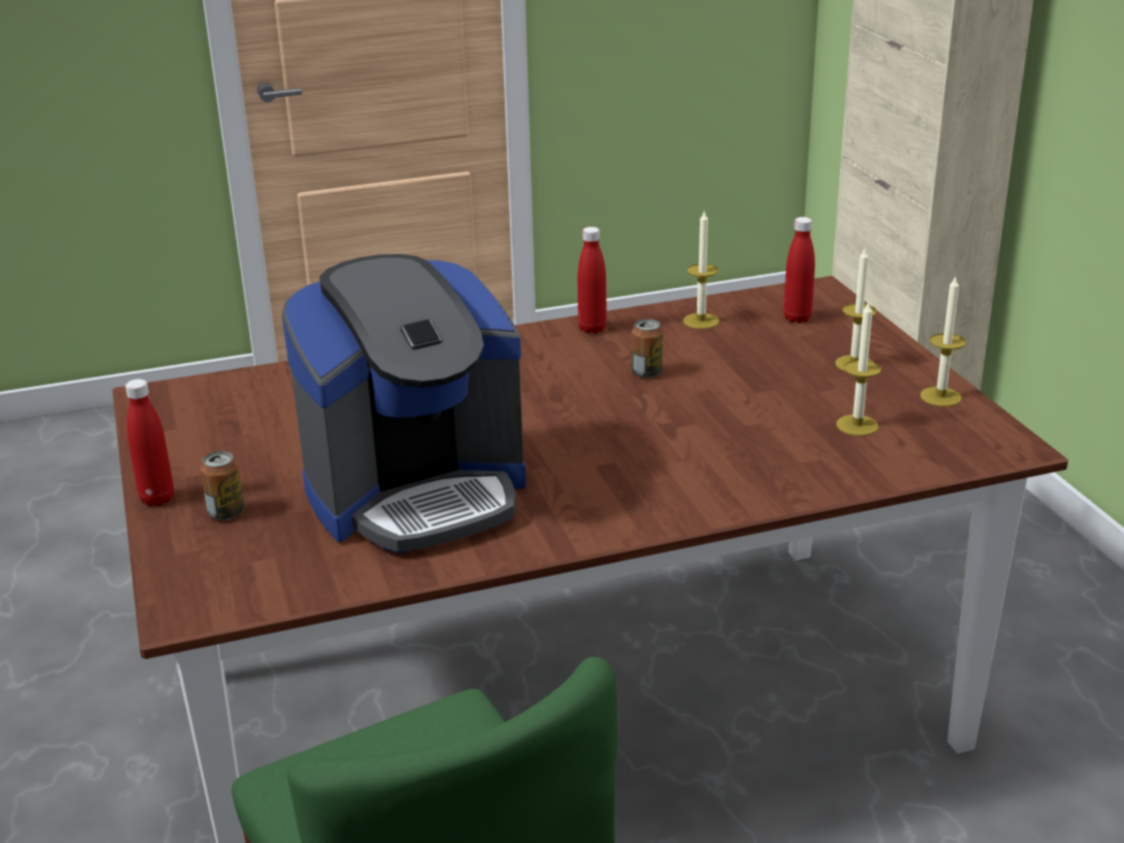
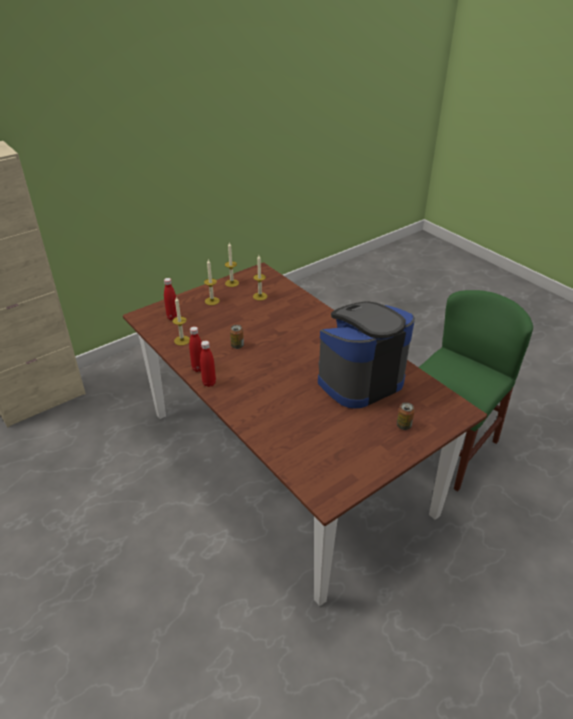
camera: 110 degrees left, 10 degrees up
(157, 498) = (408, 451): red bottle -> red bottle (209, 383)
(417, 493) = (359, 380): coffee machine -> coffee machine turned 75 degrees counterclockwise

